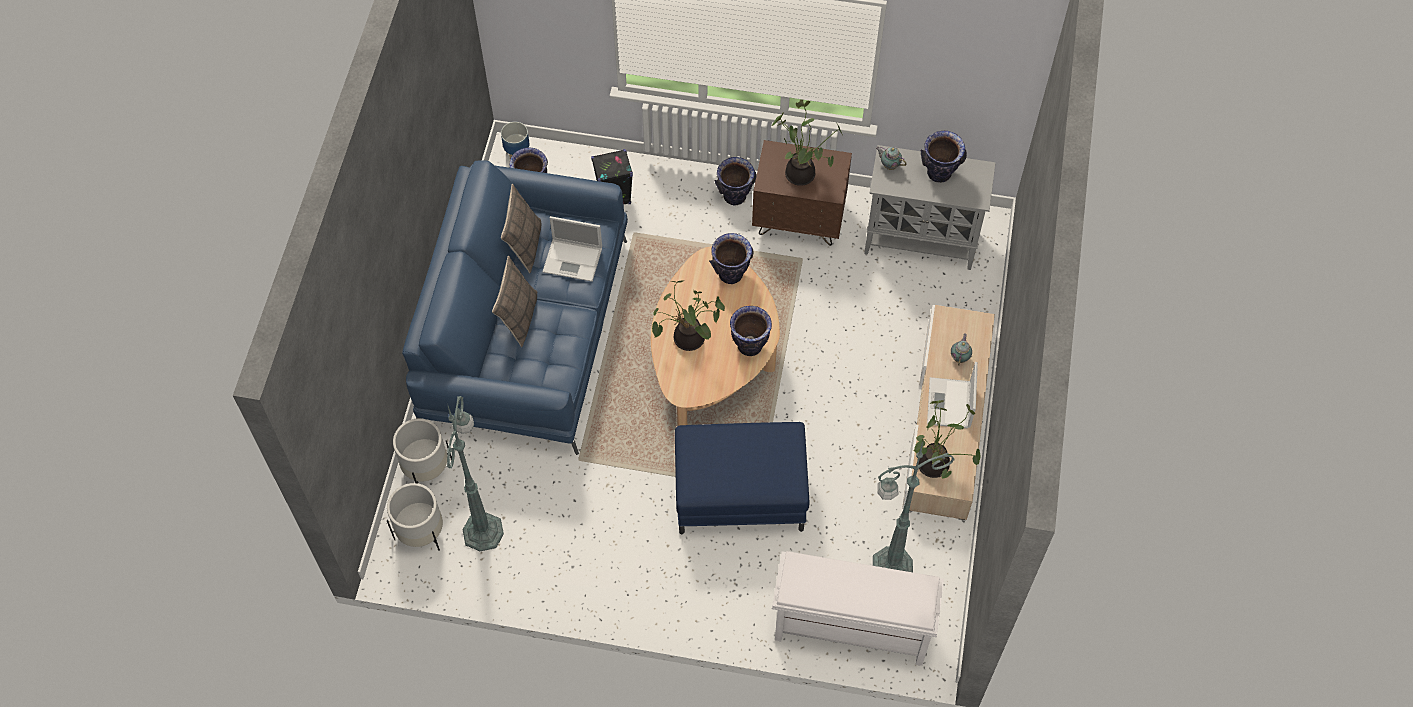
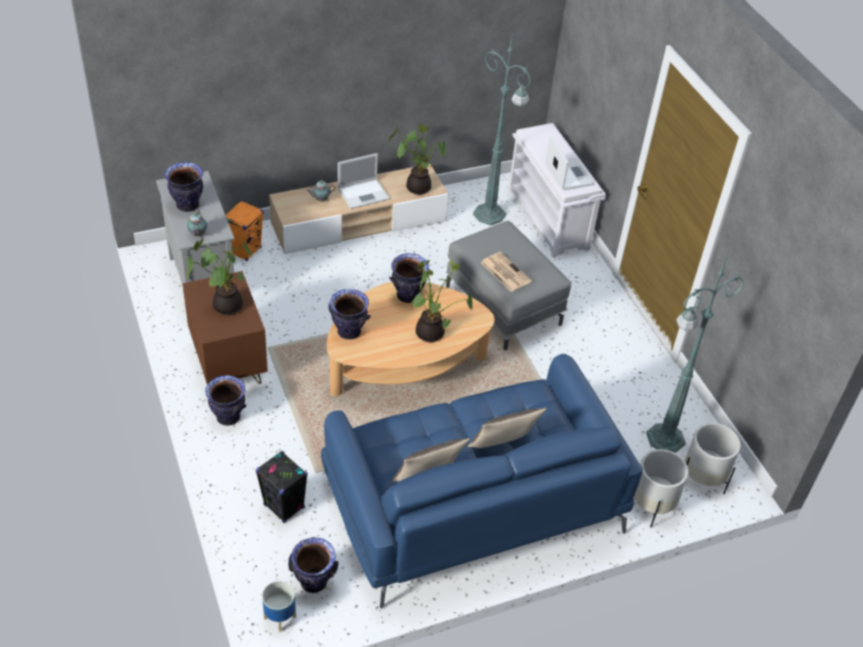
camera: 125 degrees left, 15 degrees down
(574, 260) = (416, 434): laptop -> laptop (568, 174)
(724, 442) = (505, 272): none -> newspaper
(740, 492) = (502, 305): blue ottoman -> grey ottoman
(954, 296) = (245, 250): none -> orange speaker

